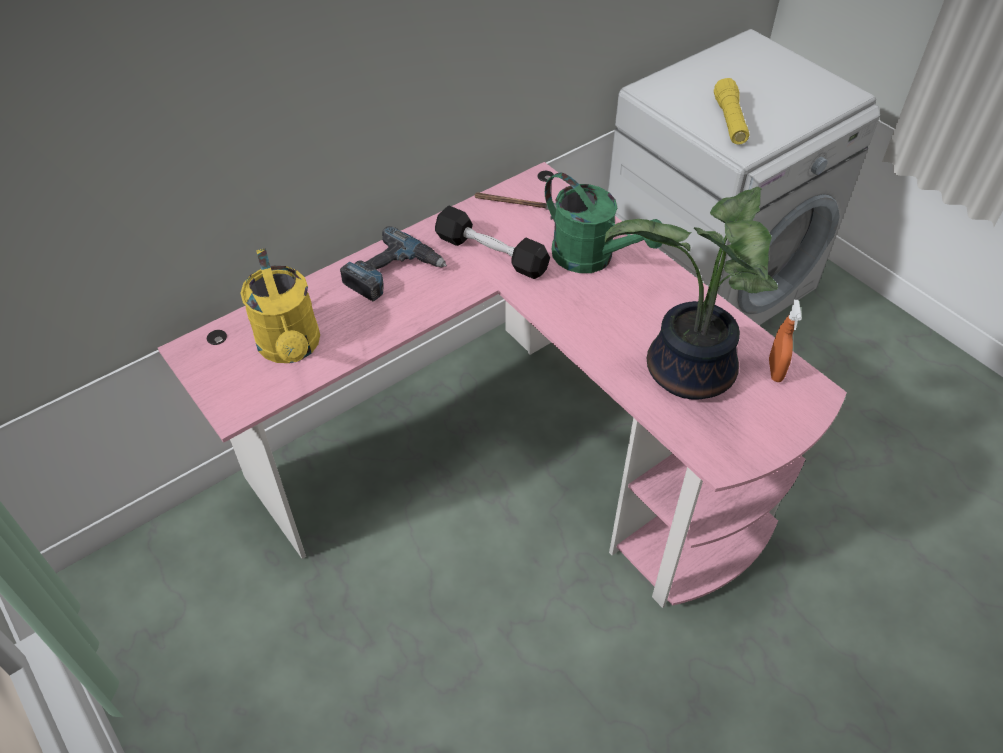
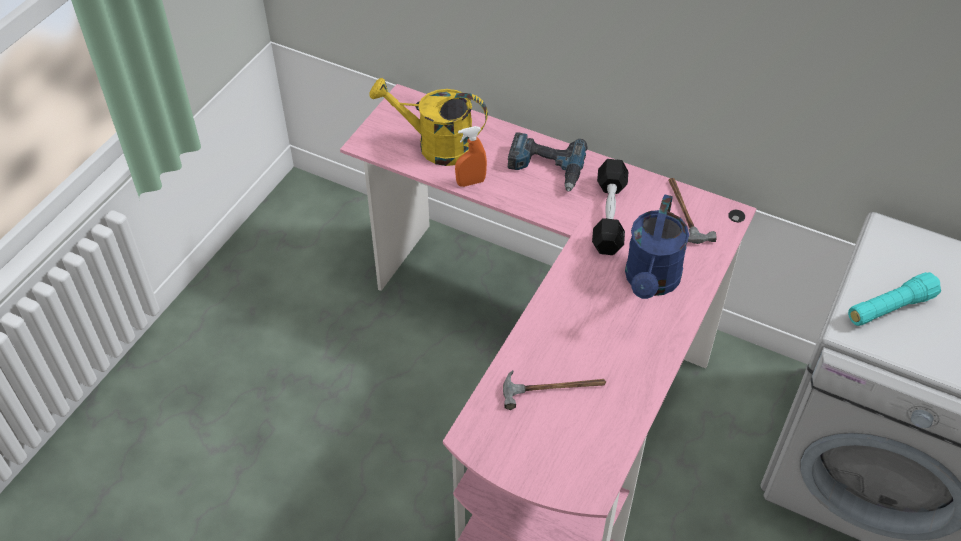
camera: 65 degrees right, 0 degrees up
(291, 348) = (435, 146): yellow watering can -> yellow watering can turned 60 degrees clockwise
(592, 259) = (651, 282): green watering can -> blue watering can
(686, 374) = (554, 388): potted plant -> hammer
(730, 121) = (890, 308): yellow flashlight -> turquoise flashlight
(775, 370) = (599, 452): orange spray bottle -> orange spray bottle (471, 182)

